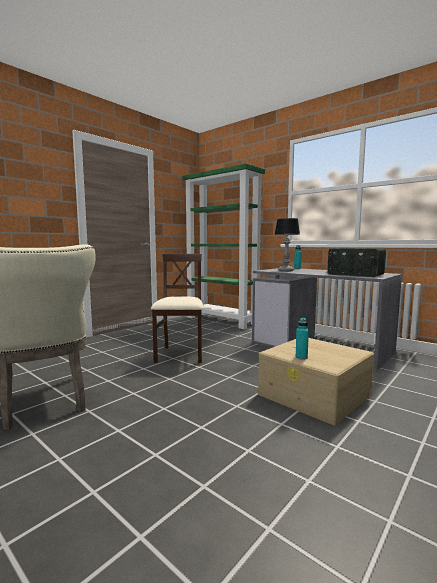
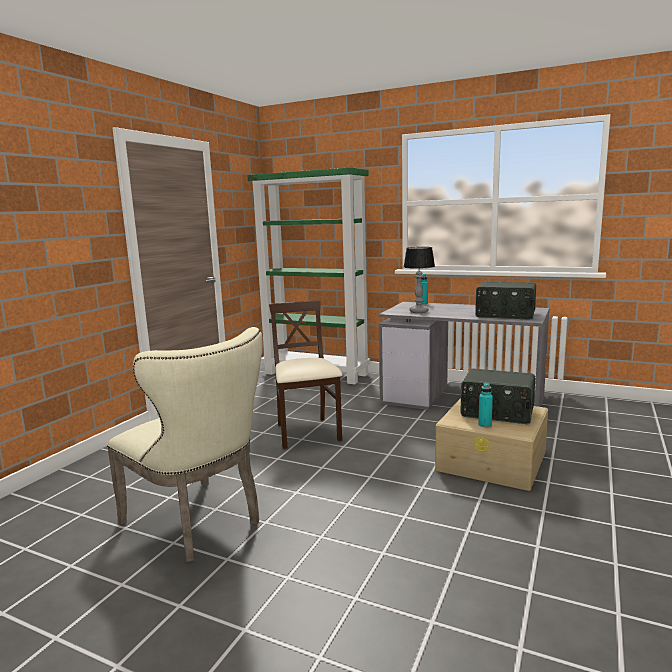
camera: 15 degrees left, 5 degrees up
(321, 350) = (497, 413): none -> radio

